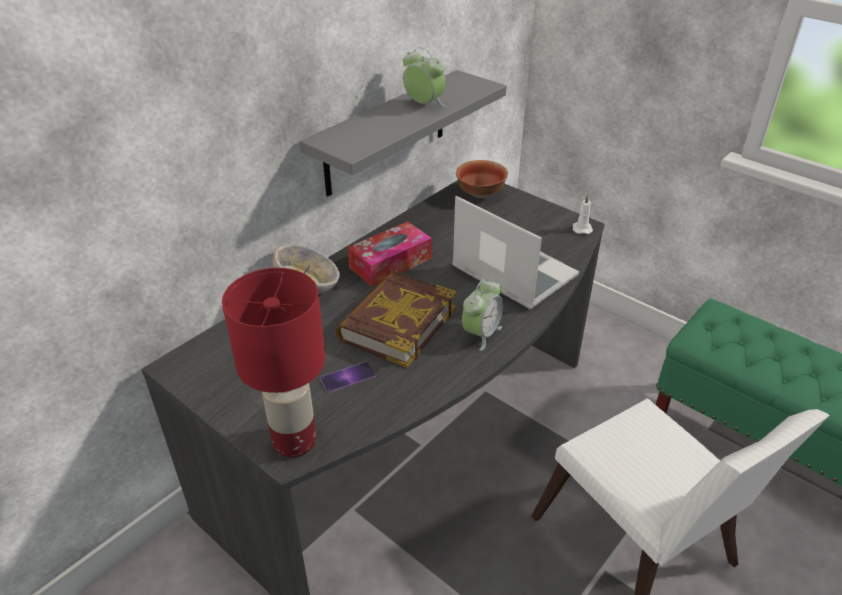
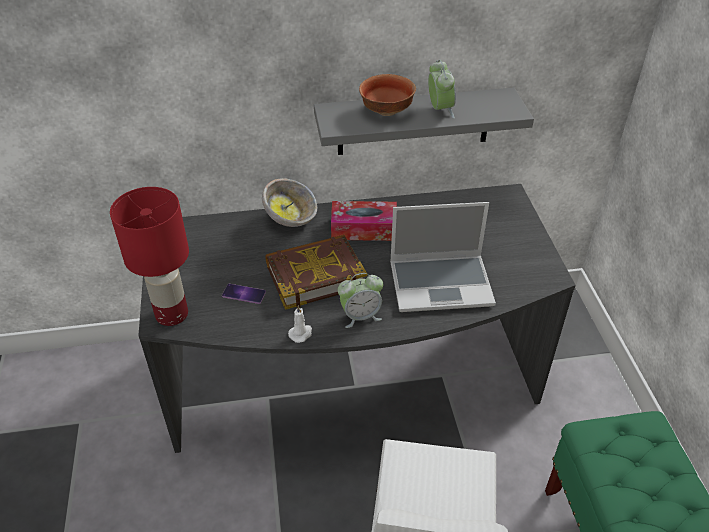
camera: 40 degrees right, 5 degrees up
(481, 194) = (501, 207): bowl -> bowl (386, 111)
(511, 272) = (442, 283): laptop -> laptop turned 90 degrees clockwise
(581, 228) = (548, 278): white candle -> white candle (301, 333)

